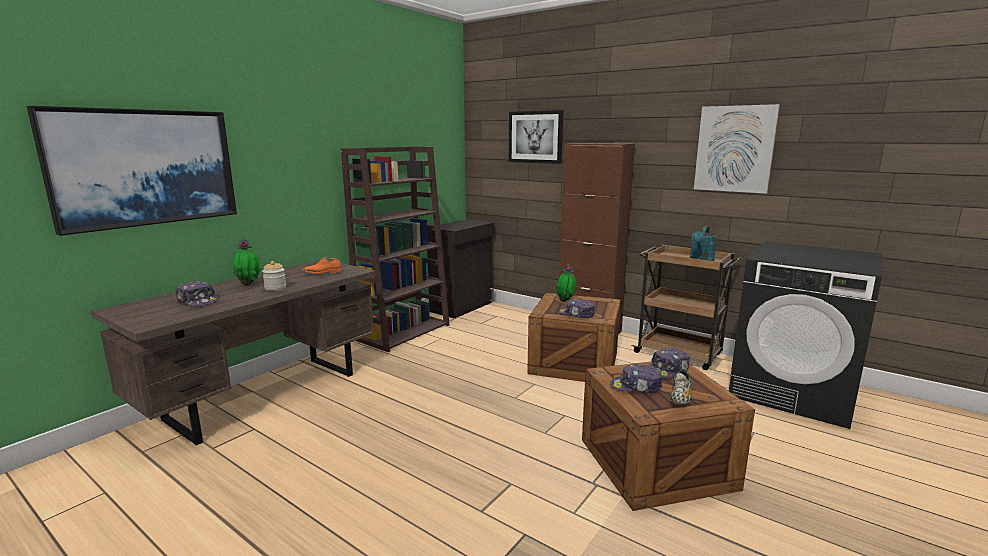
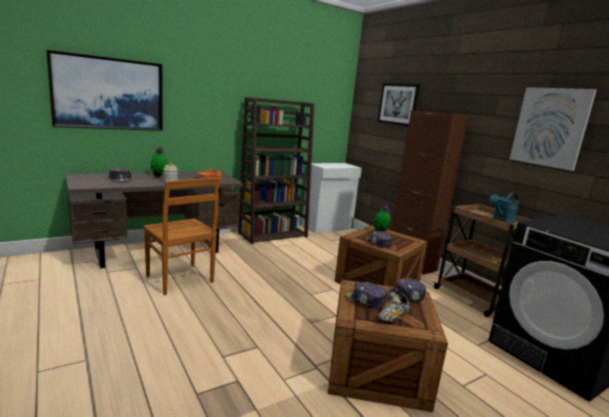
camera: 20 degrees right, 0 degrees up
(335, 427) = (180, 280): none -> brown chair
(462, 307) = (328, 227): black cabinet -> white cabinet

